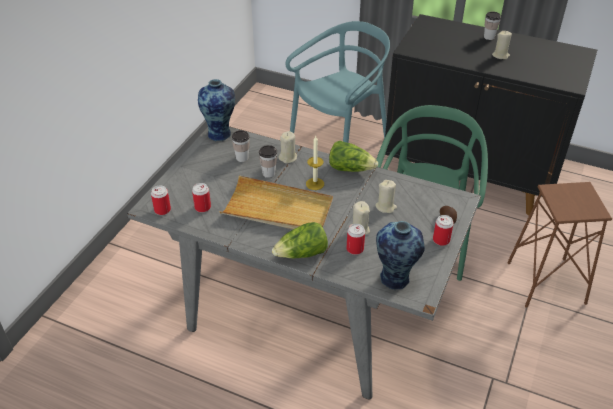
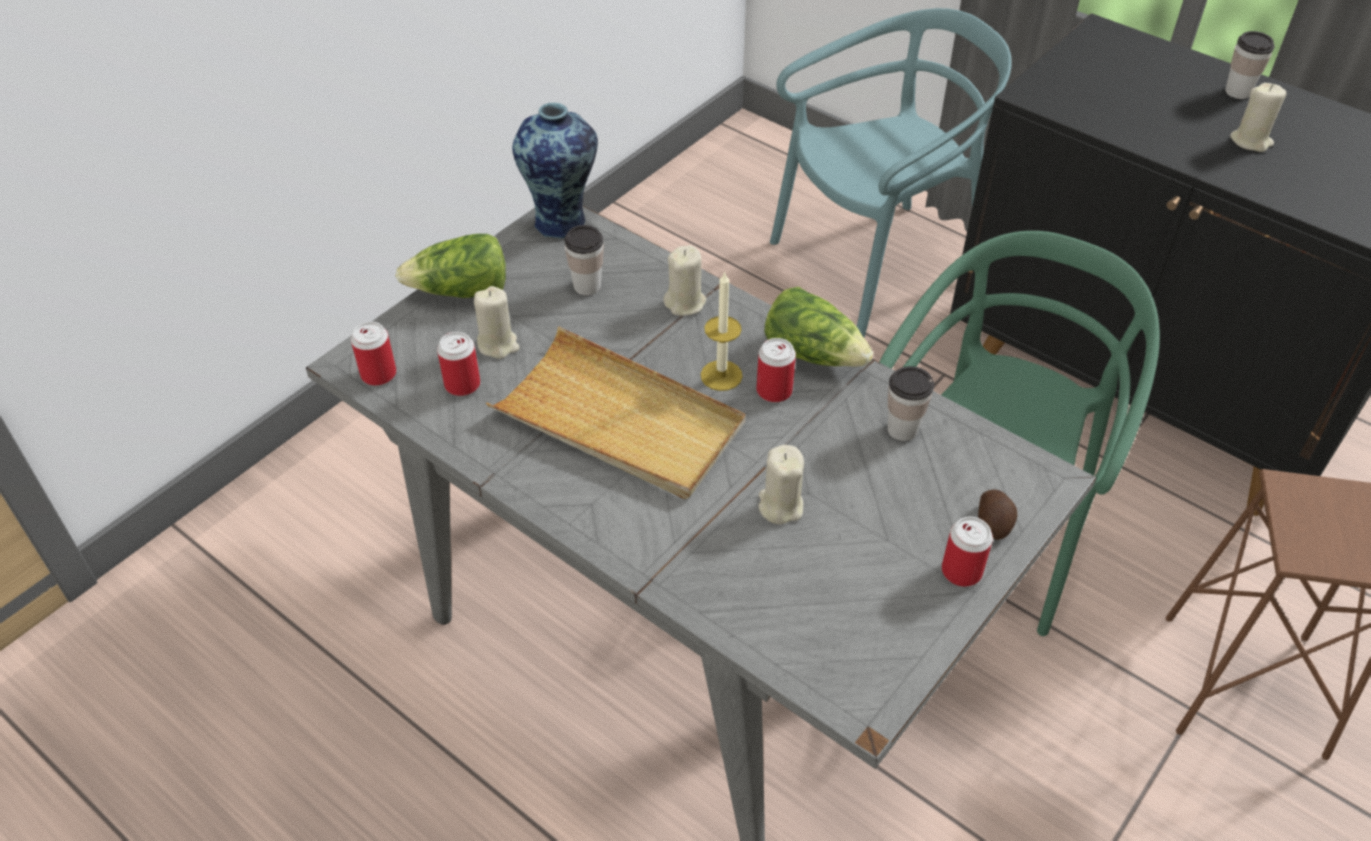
camera: 15 degrees right, 5 degrees up
(269, 173) = (630, 332): cup -> cup (902, 429)
(302, 254) = (632, 538): lettuce -> lettuce (461, 292)
(355, 249) = (754, 551): can -> can (774, 391)
(385, 207) = (860, 462): beige candle -> beige candle (498, 344)
(395, 279) = (818, 647): vase -> none

